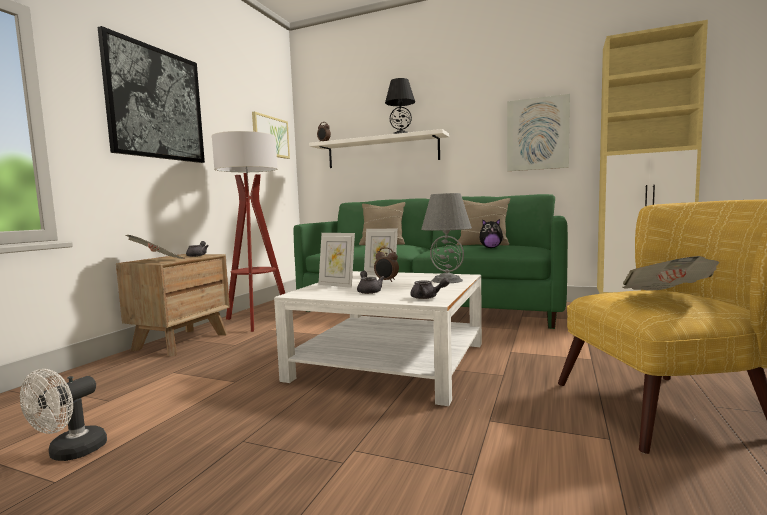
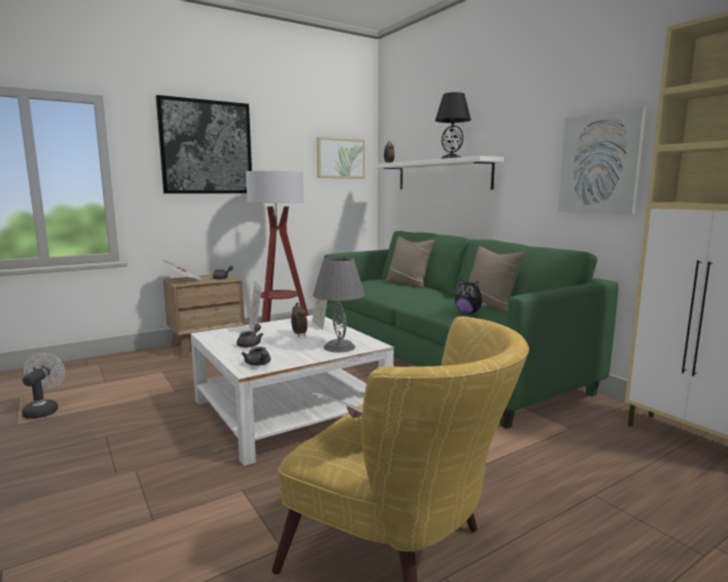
camera: 35 degrees right, 5 degrees up
(70, 453) = (43, 410): white fan -> white fan turned 120 degrees clockwise

